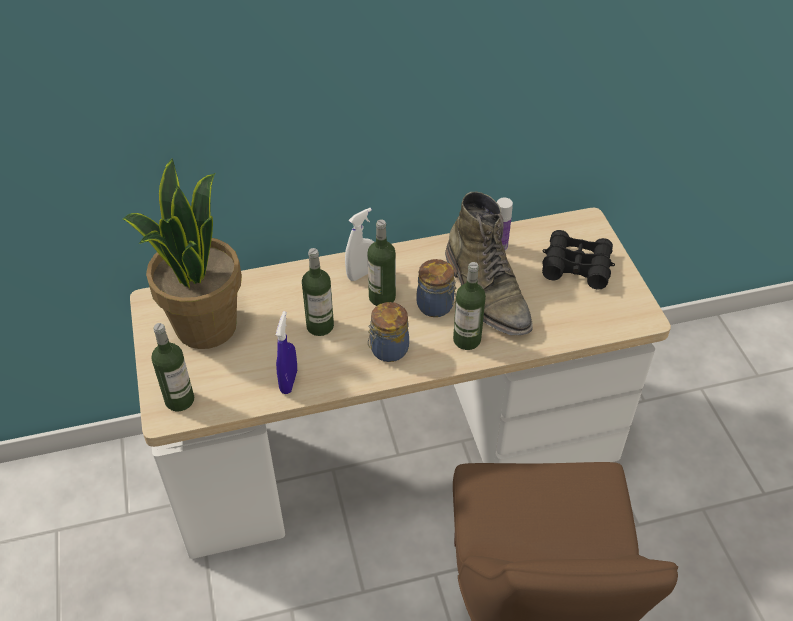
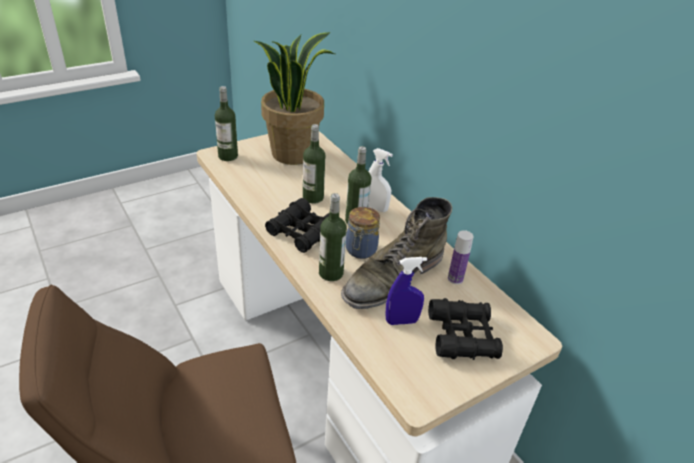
camera: 70 degrees right, 10 degrees down
(289, 381) = (256, 193): blue spray bottle -> blue spray bottle (401, 321)
(387, 350) = (302, 232): jar -> black binoculars

